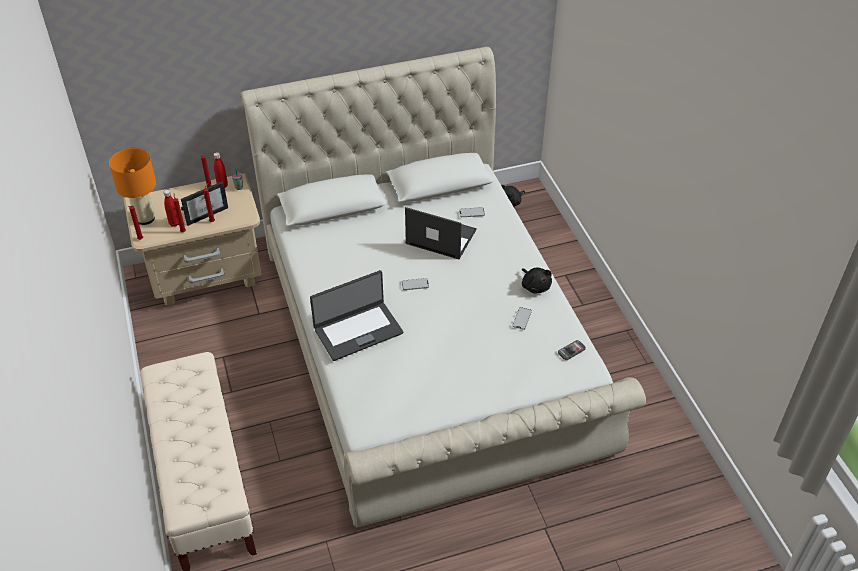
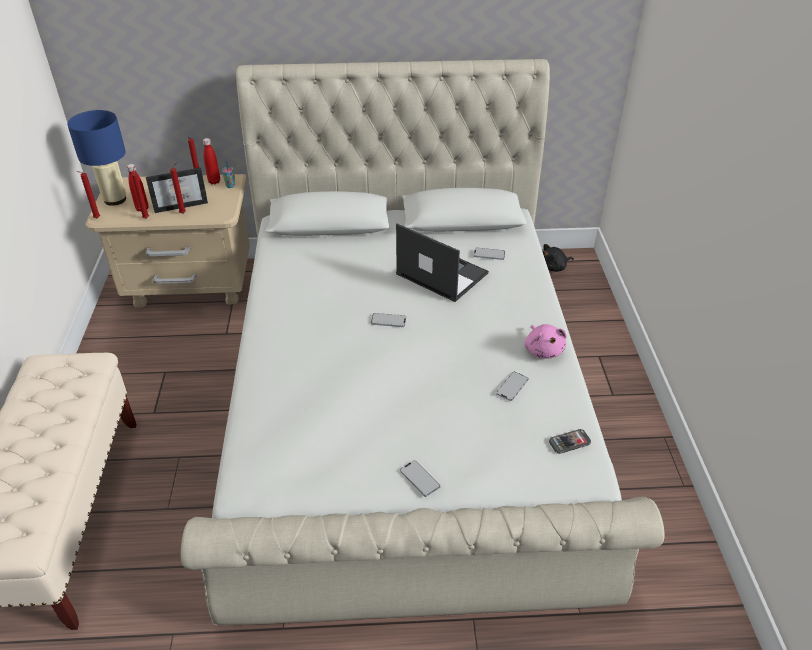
camera: 15 degrees right, 5 degrees down
(144, 218) = (114, 199): orange table lamp -> blue table lamp
(358, 330) = (293, 360): laptop -> none
(480, 396) = (419, 479): none -> phone
(535, 286) = (543, 350): black plush toy -> pink plush toy

